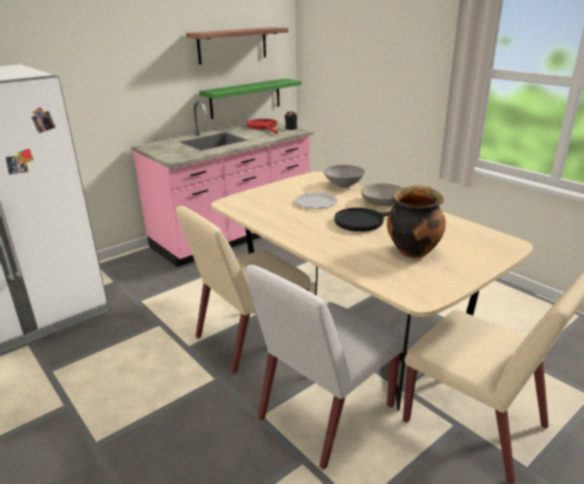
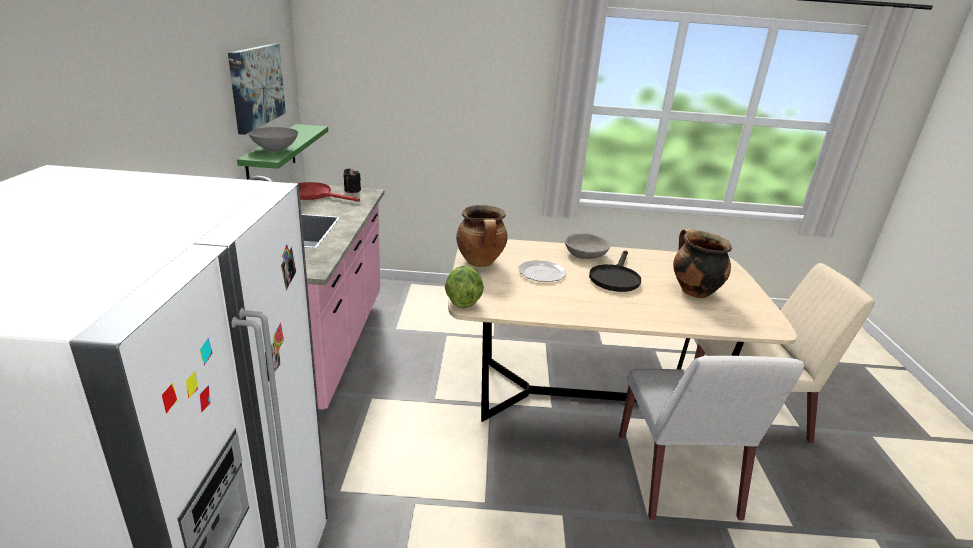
camera: 50 degrees left, 0 degrees up
(228, 200) = (462, 302): none -> lettuce
(232, 45) = (256, 86): shelf -> picture
(250, 337) = (523, 453): beige chair -> none
(290, 186) = (481, 263): none -> cooking pot
(343, 186) = (522, 247): grey bowl -> grey bowl (275, 150)

